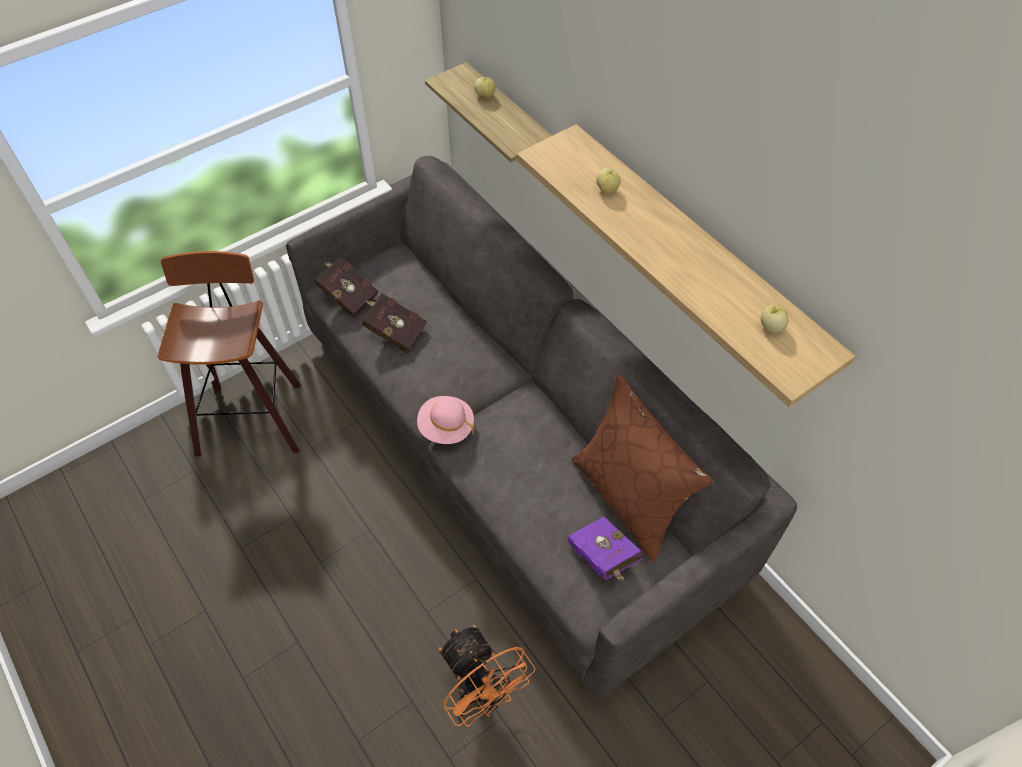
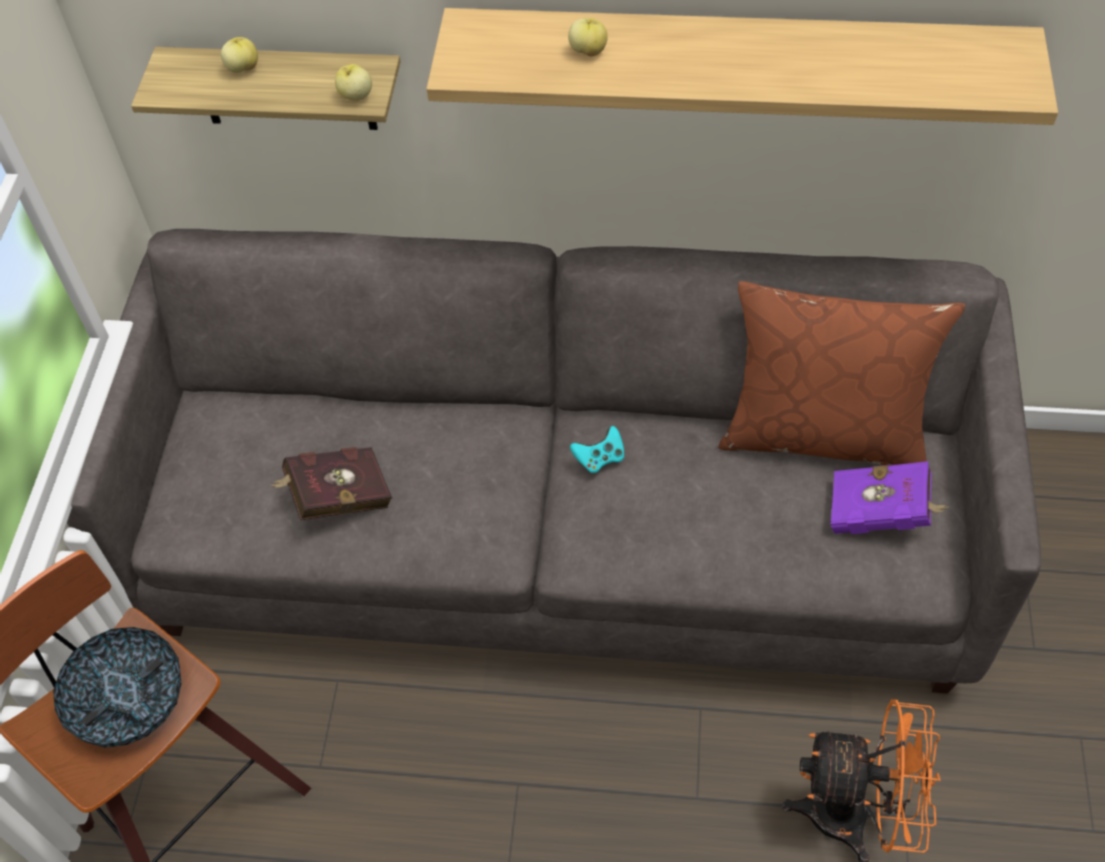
camera: 45 degrees left, 0 degrees up
(220, 335) = (130, 702): none -> bowl
(347, 295) = (211, 511): red book -> none
(446, 427) = (543, 546): pink hat -> none
(515, 413) = (599, 458): none -> turquoise game controller
(771, 327) = (942, 60): apple -> apple (355, 96)

